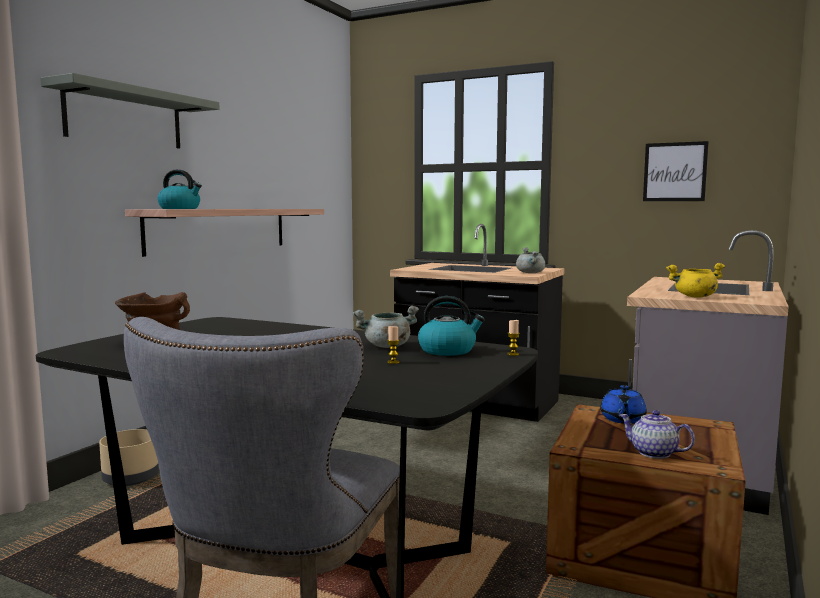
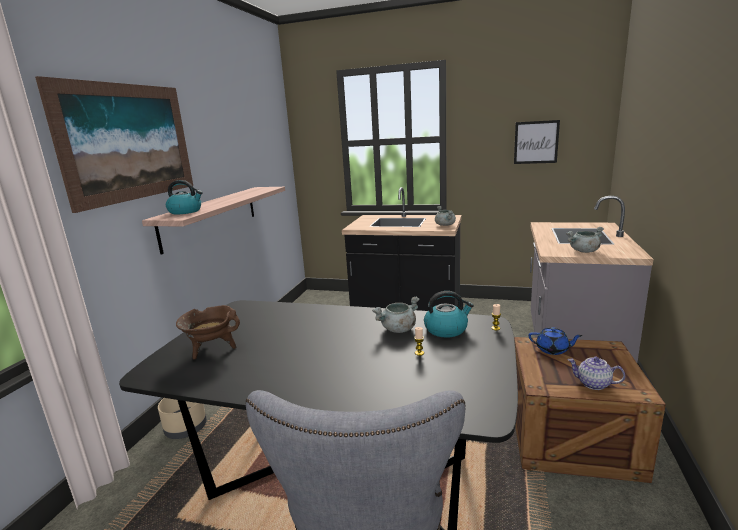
camera: 10 degrees left, 10 degrees up
(125, 118) = (129, 142): grey shelf -> picture
(622, 419) = (553, 350): blue teapot -> blue teapot turned 75 degrees counterclockwise
(694, 296) = (584, 251): yellow cooking pot -> grey cooking pot

